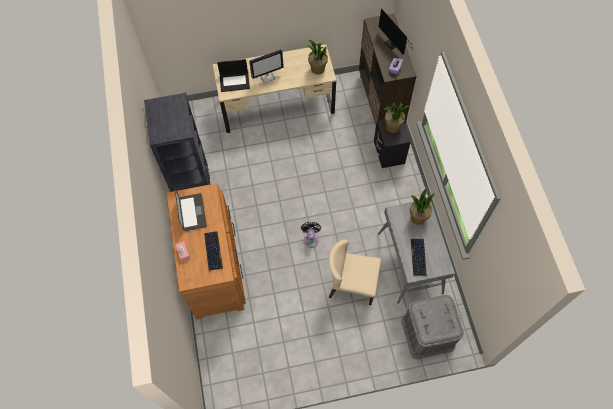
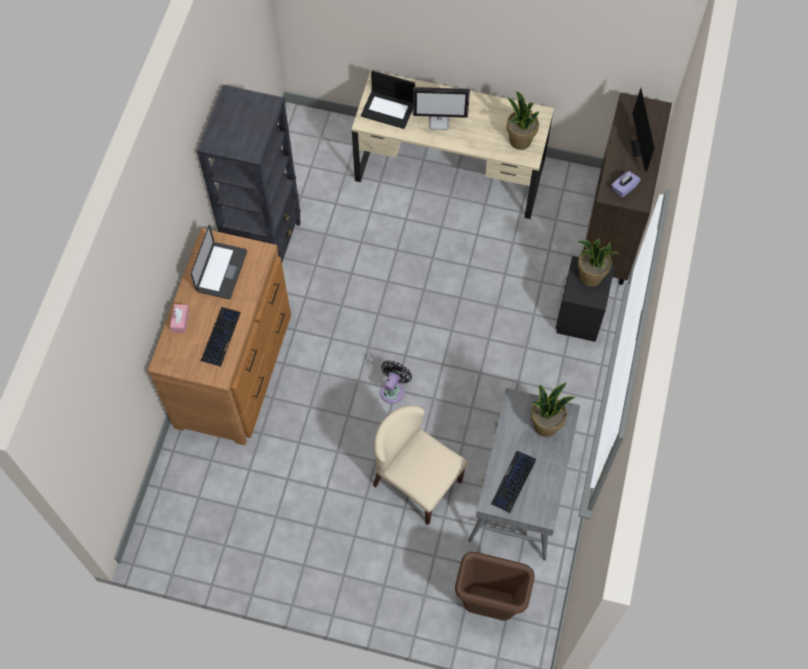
camera: 25 degrees right, 0 degrees up
(428, 333) = (489, 605): grey storage box -> brown trash can

